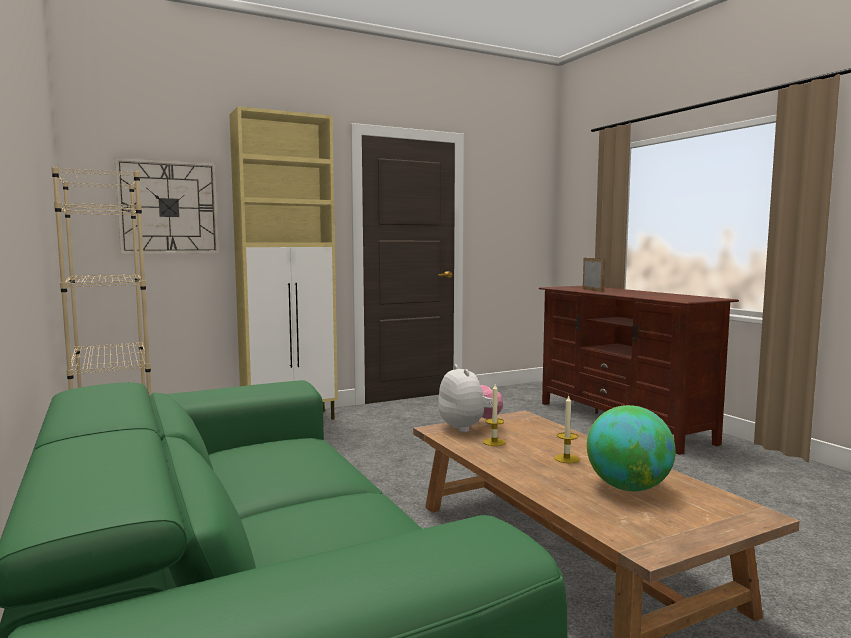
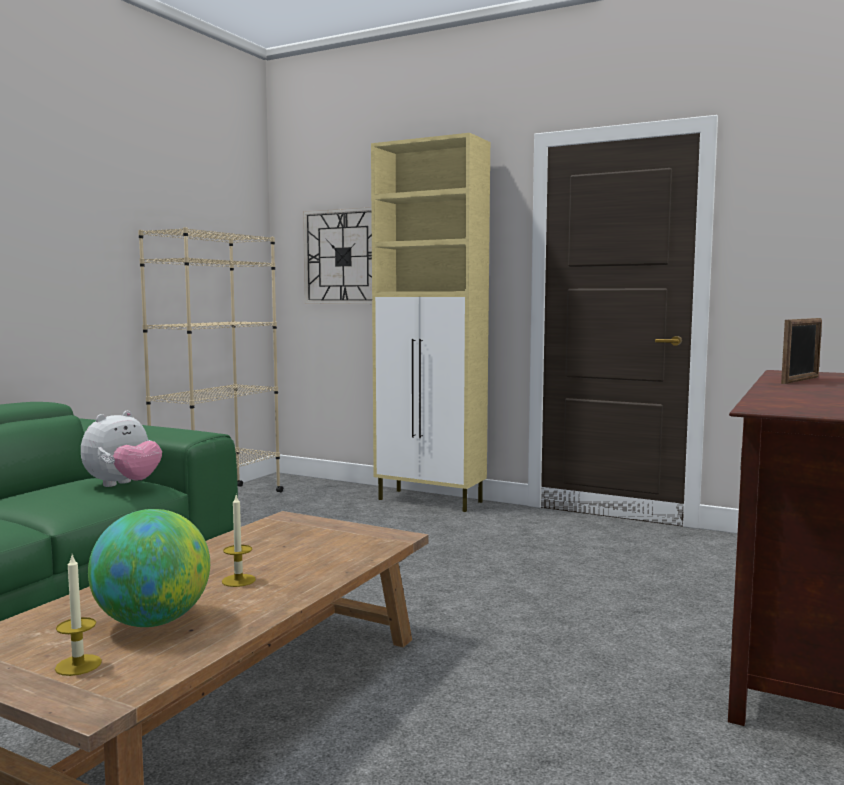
camera: 55 degrees right, 0 degrees up
(468, 428) = (308, 527): plush toy -> plush toy (123, 485)
(494, 442) = (266, 544): candle -> candle (78, 665)

